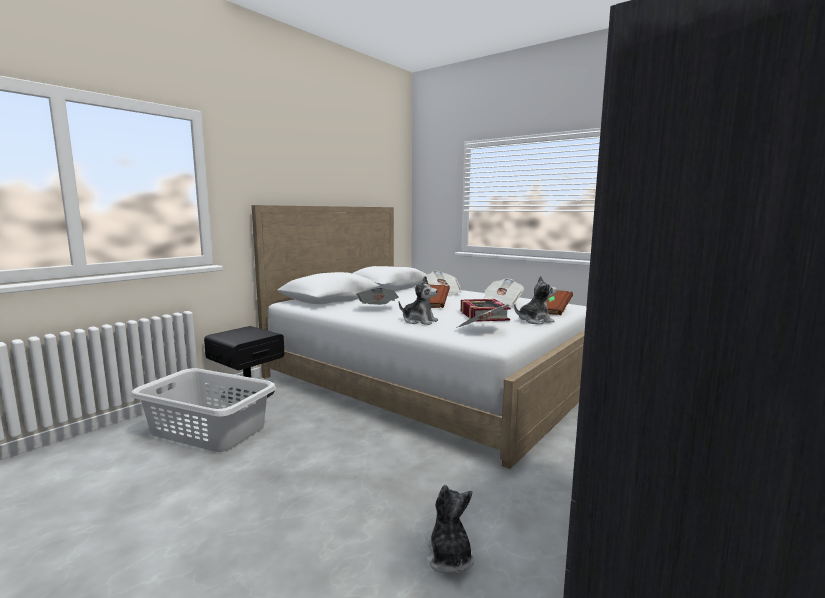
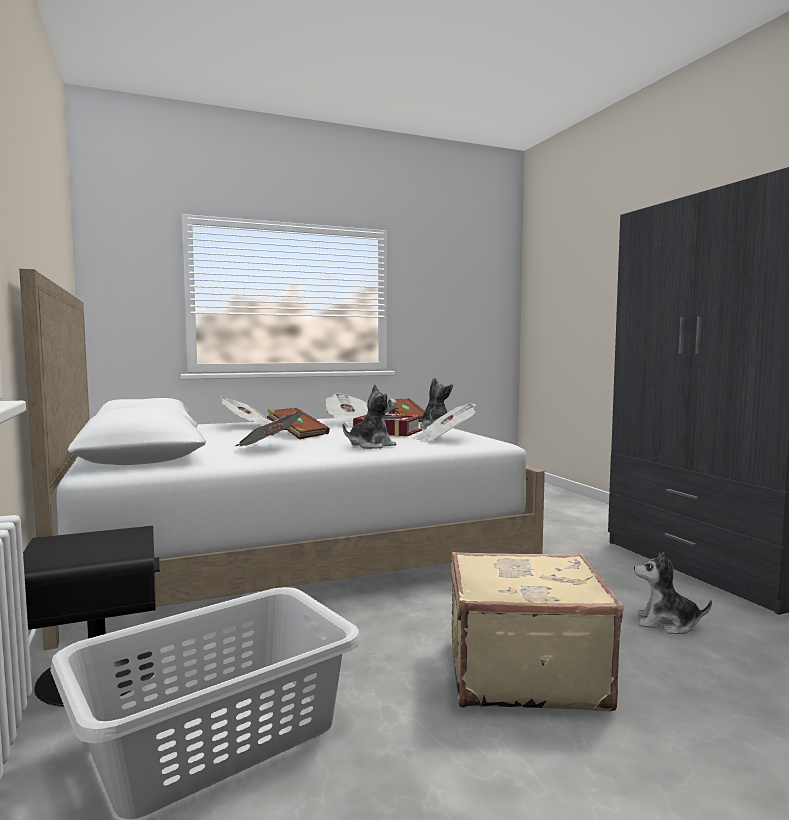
camera: 60 degrees left, 5 degrees down
(308, 496) = (522, 672): none -> beige suitcase

